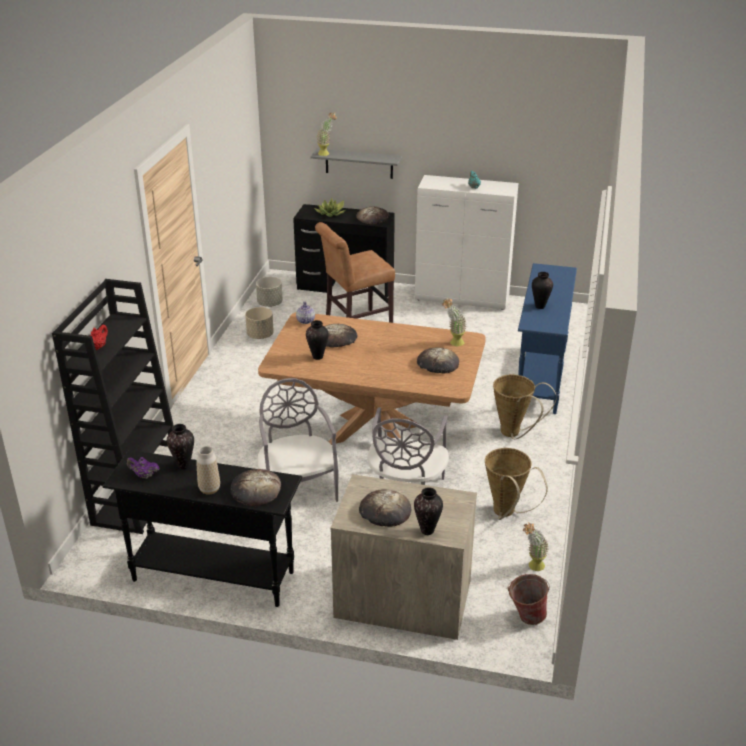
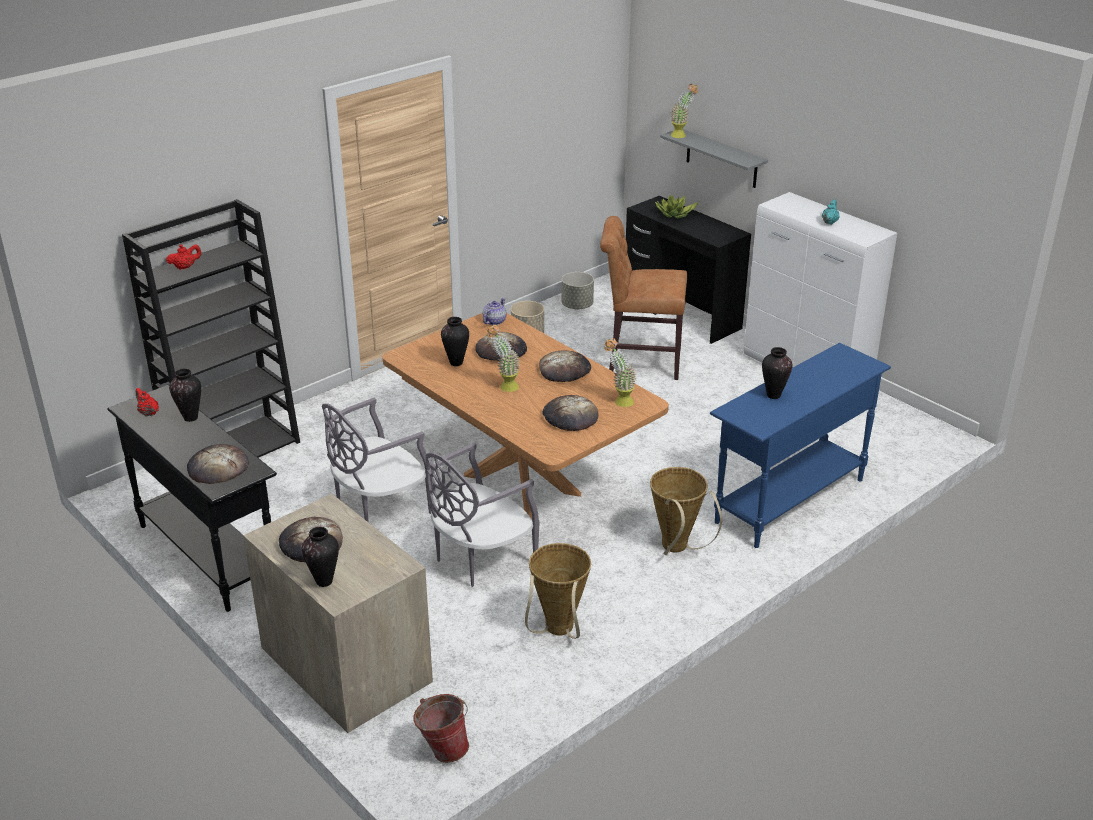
camera: 35 degrees right, 0 degrees up
(144, 475) = (148, 413): purple teapot -> red teapot
(209, 489) = (182, 449): vase -> none
(298, 489) = (379, 507): grey chair -> grey chair turned 150 degrees counterclockwise
(372, 218) = (716, 232): bread -> bread (564, 370)
(532, 566) = (516, 701): potted plant -> potted plant (504, 386)

